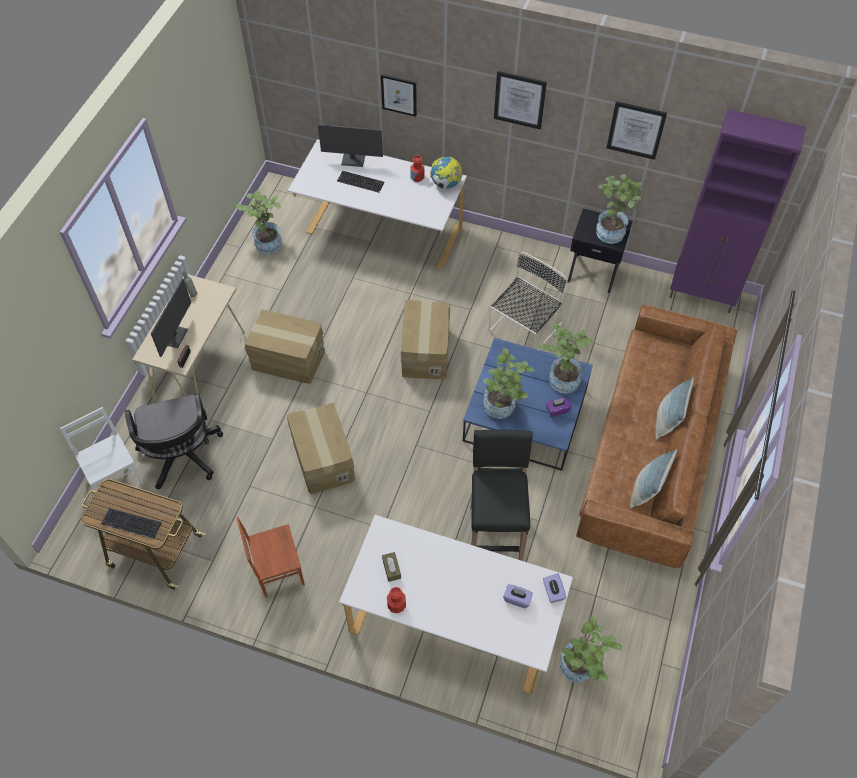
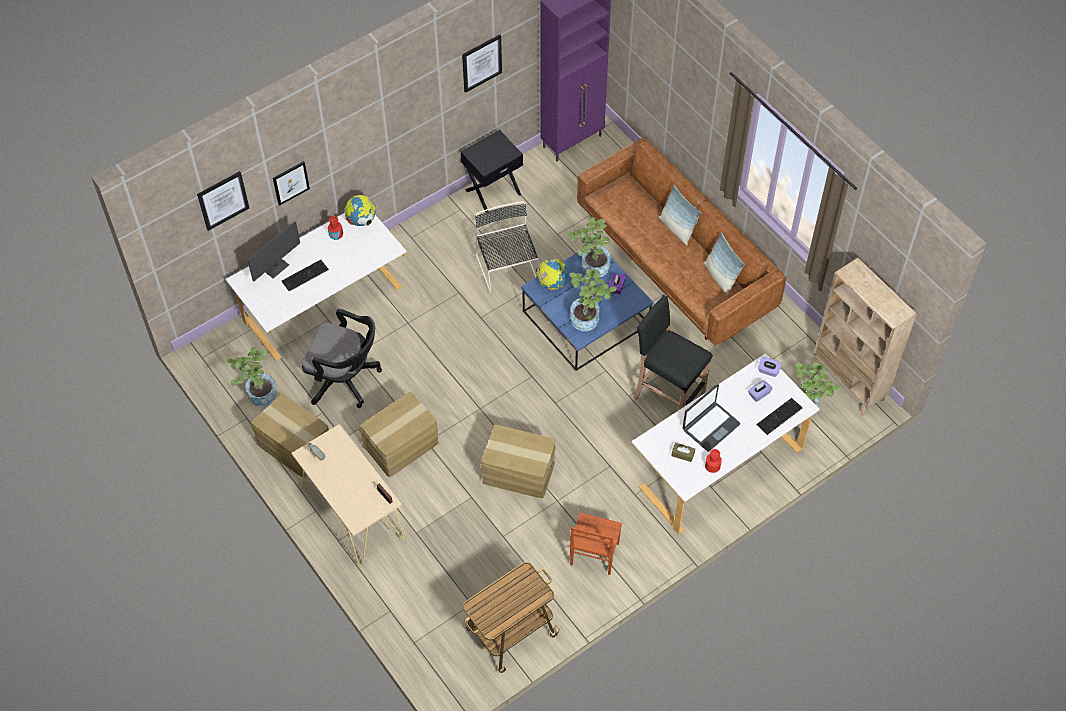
camera: 55 degrees left, 0 degrees up
(116, 478) = (419, 630): white chair -> none
(130, 524) = (518, 605): keyboard -> keyboard (779, 417)
(175, 336) = (354, 492): monitor -> none
(182, 458) = (437, 571): black office chair -> black office chair (345, 380)
(424, 352) = (474, 347): cardboard box -> cardboard box (294, 446)
(443, 575) = (710, 426): none -> laptop
(517, 358) = (552, 283): none -> globe
(519, 100) = (390, 109): picture -> picture (223, 200)
(612, 230) = (498, 147): potted plant -> none
(647, 694) = (848, 383): none -> beige bookcase

